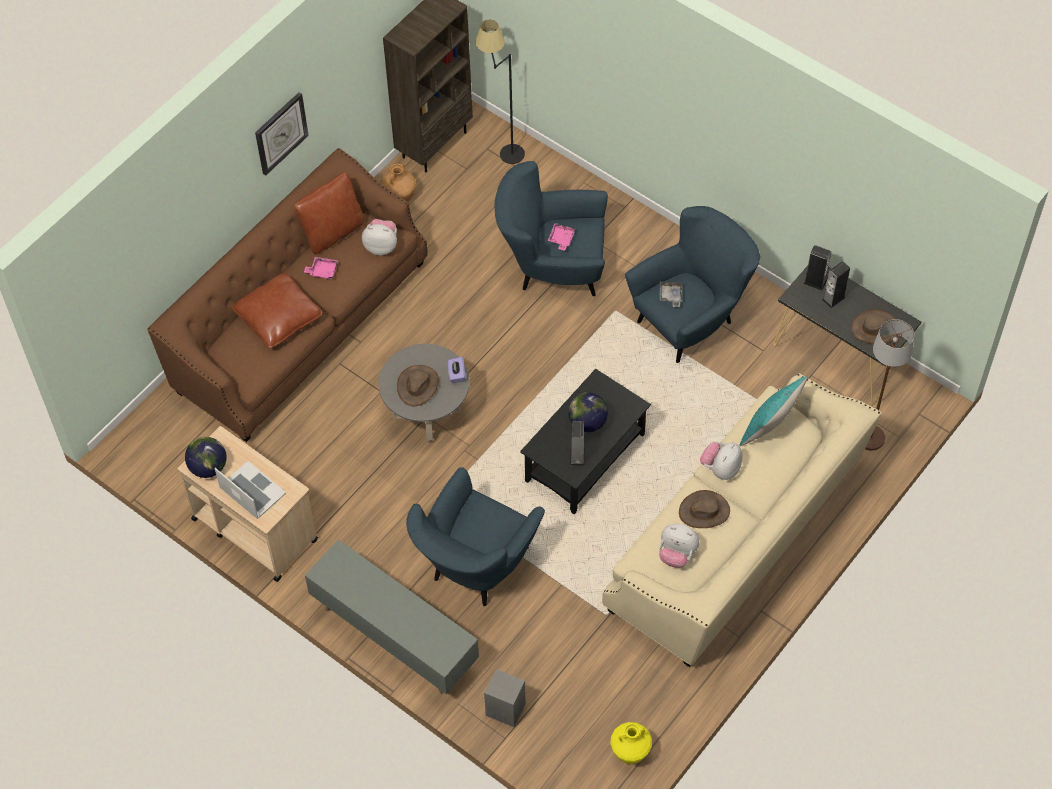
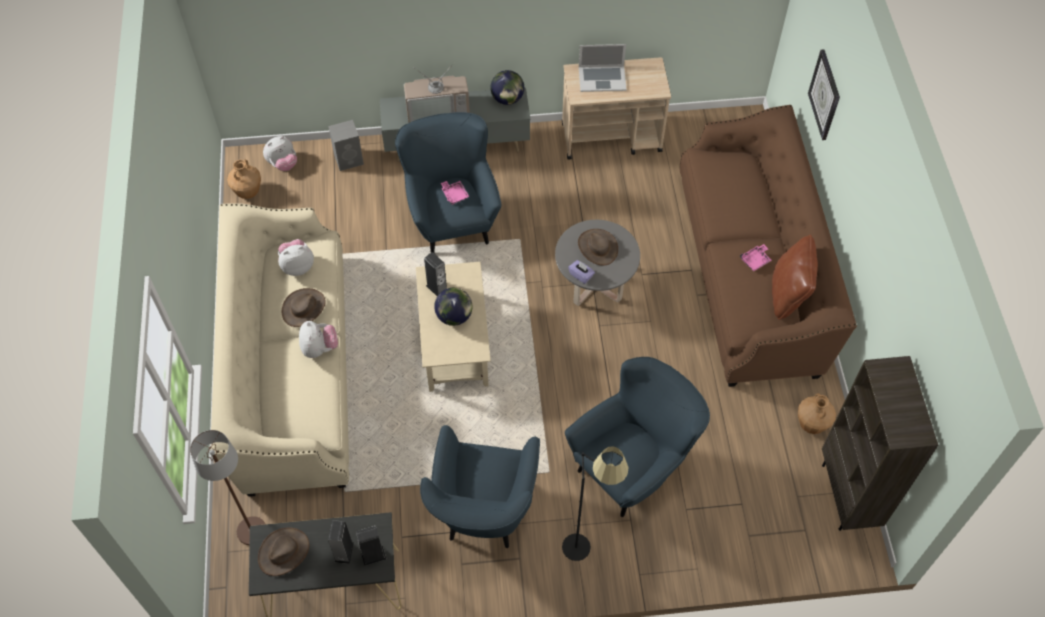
camera: 135 degrees right, 0 degrees up
(208, 467) = (644, 70): globe -> globe (507, 99)
(279, 318) = (739, 207): brown pillow -> none
(280, 133) = (867, 218): wall clock -> wall clock (825, 95)
(381, 246) = (742, 313): plush toy -> plush toy (283, 164)
(405, 618) = (438, 109): none -> television
(501, 150) = (793, 539): black floor lamp -> black floor lamp (588, 543)
(561, 239) = (629, 444): pink tray -> pink tray (454, 194)
(584, 459) = (454, 340): black coffee table -> beige coffee table
(630, 753) = (248, 192): yellow vase -> brown vase
(670, 296) = (493, 468): grey tray -> none
(770, 428) = (308, 408): turquoise pillow -> none

